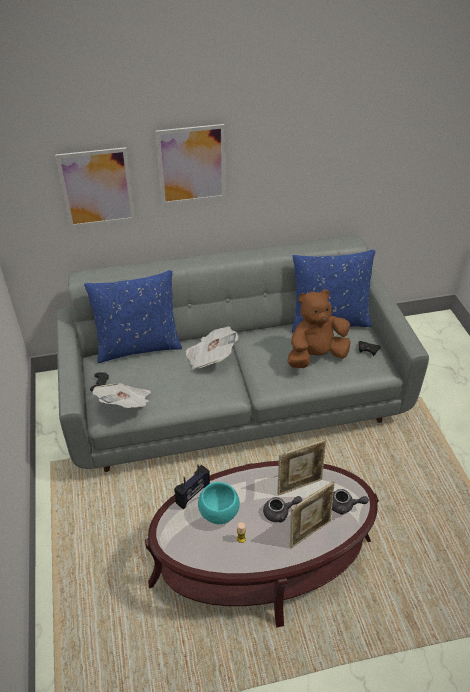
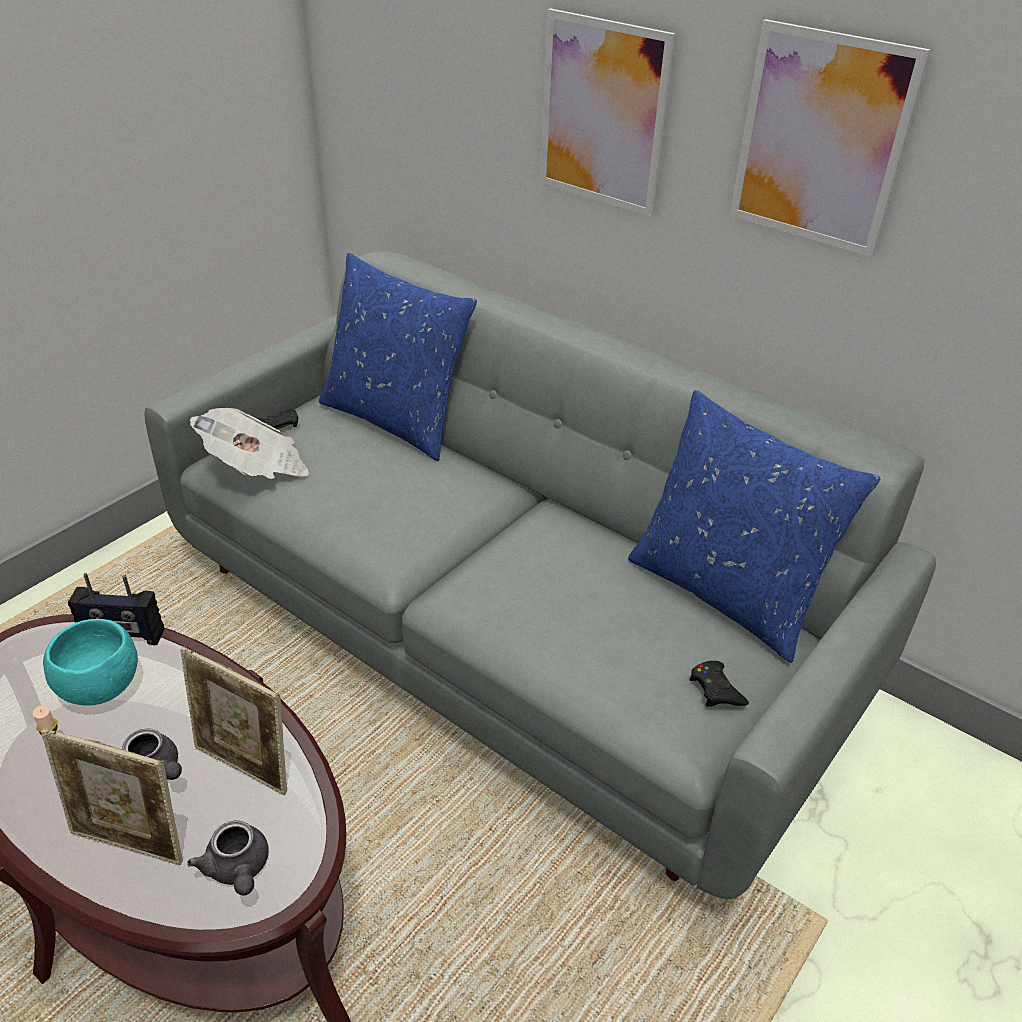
camera: 50 degrees right, 5 degrees down
(97, 188) = (449, 102): picture -> picture (820, 140)
(210, 357) = (451, 498): newspaper -> none
(315, 356) = (604, 621): brown plush toy -> none

